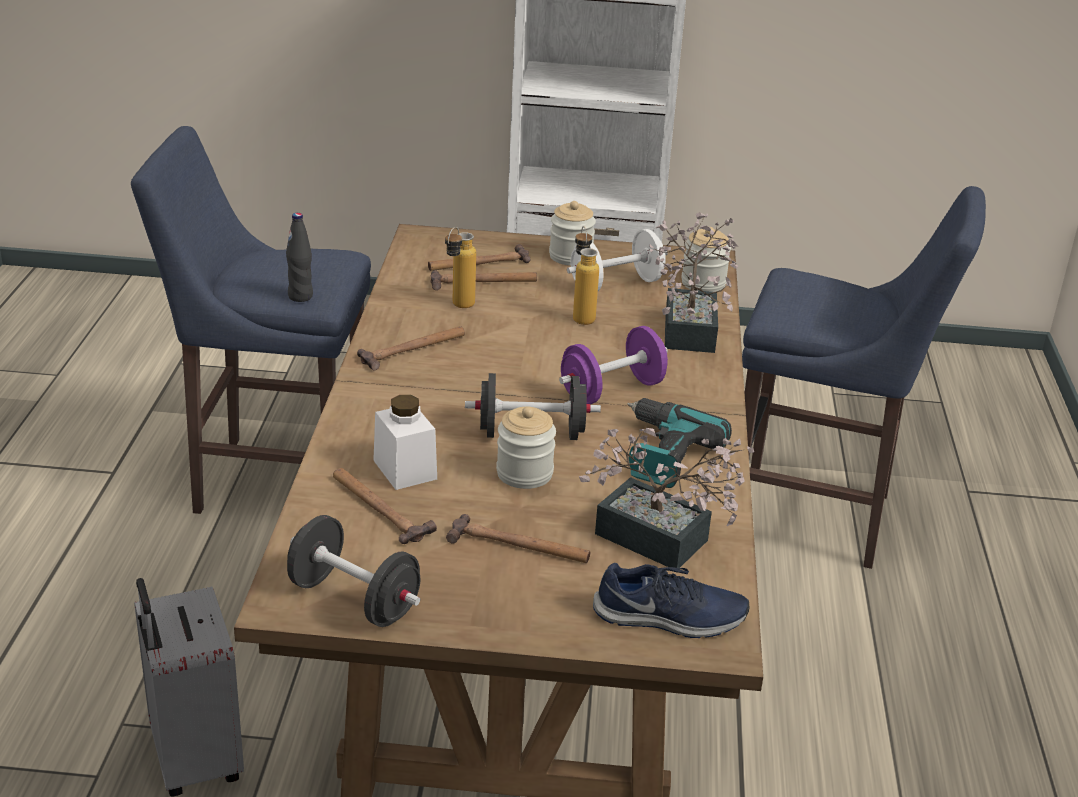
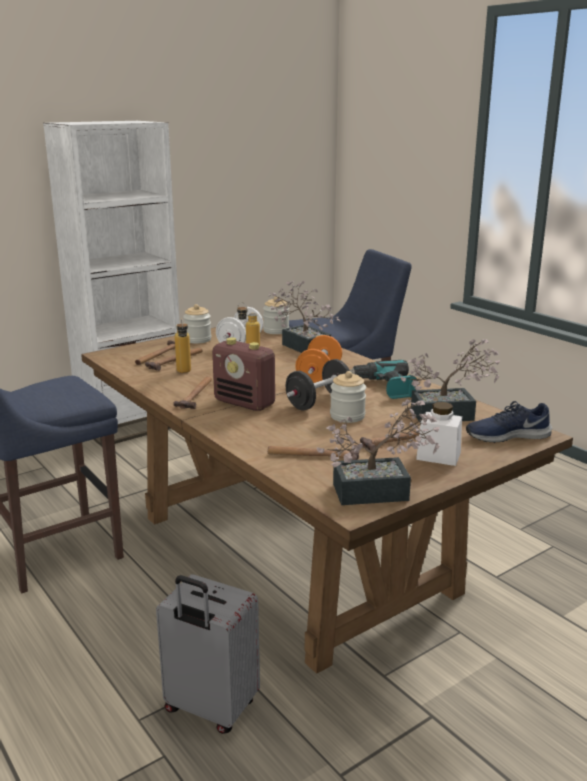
camera: 40 degrees left, 10 degrees down
(300, 296) = (79, 400): black bottle -> none
(354, 600) = (380, 491): black dumbbell -> potted plant
(405, 469) = (293, 437): white jar -> white jar (438, 456)
(443, 390) = (245, 403): none -> radio
(612, 391) = (319, 376): purple dumbbell -> orange dumbbell
(670, 618) = (506, 435): blue shoe -> blue shoe turned 150 degrees counterclockwise

